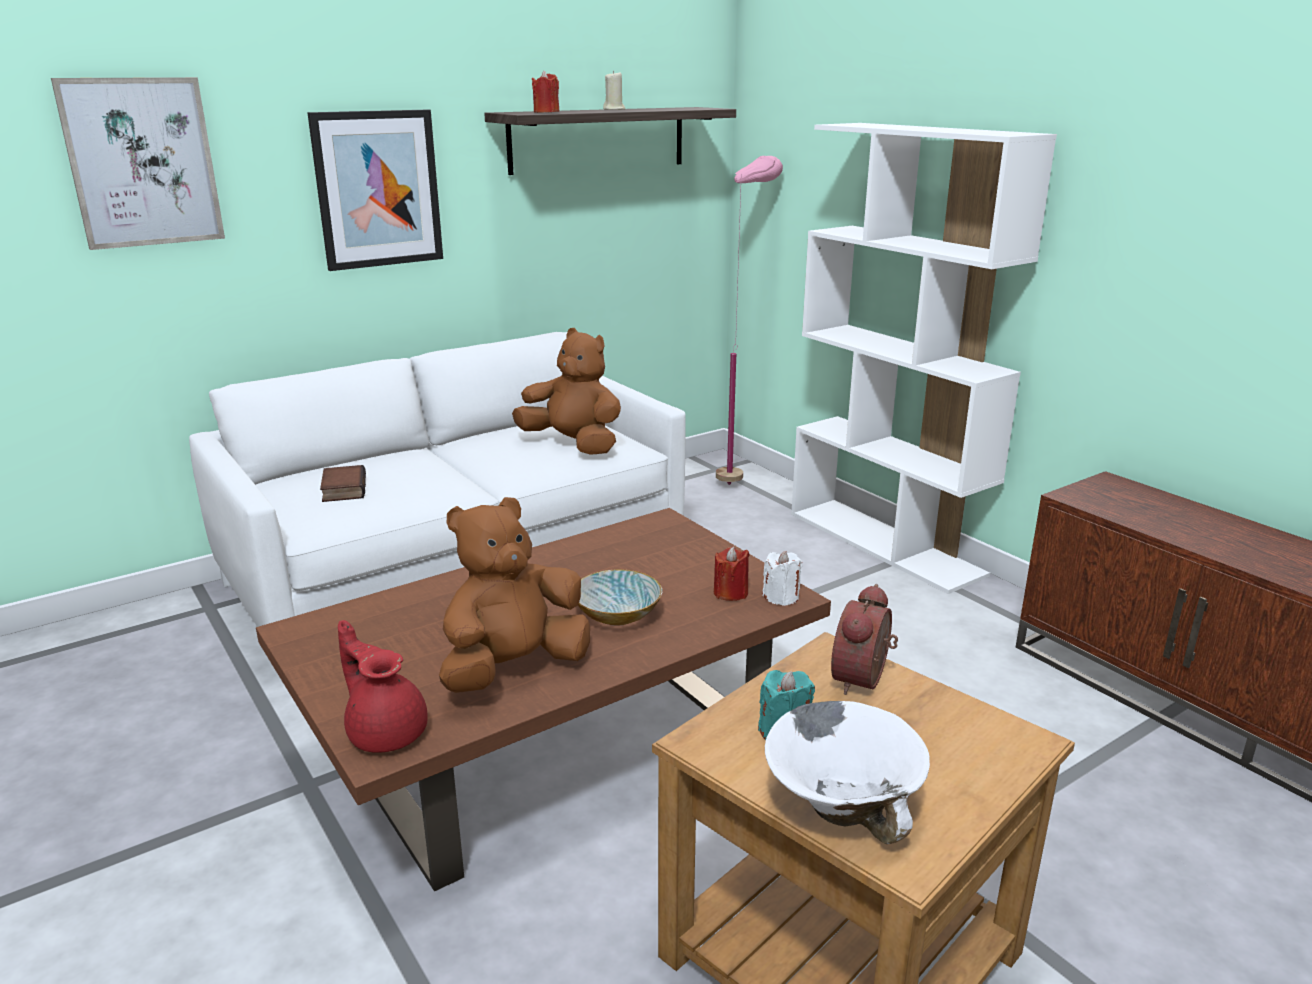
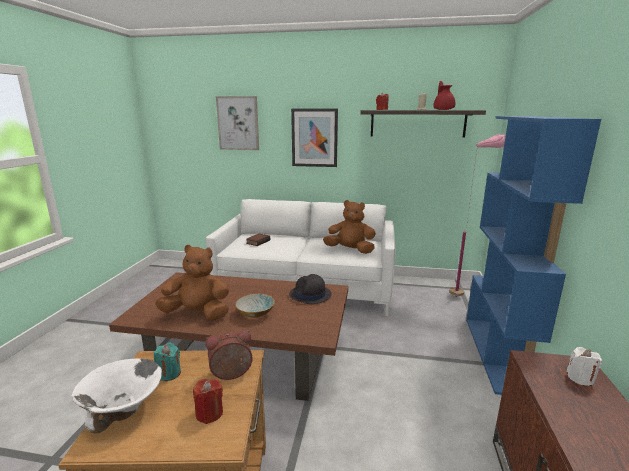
camera: 45 degrees right, 5 degrees down
(386, 731) = (141, 314): red teapot -> red teapot (443, 110)
(573, 444) = (350, 250): brown plush toy -> brown plush toy turned 60 degrees counterclockwise
(644, 547) = (310, 295): none -> black hat
(730, 593) = (304, 325): red candle -> red candle (209, 413)
(781, 597) = (318, 336): white candle -> white candle (580, 378)
(885, 543) = (497, 354): white bookcase -> blue bookcase

